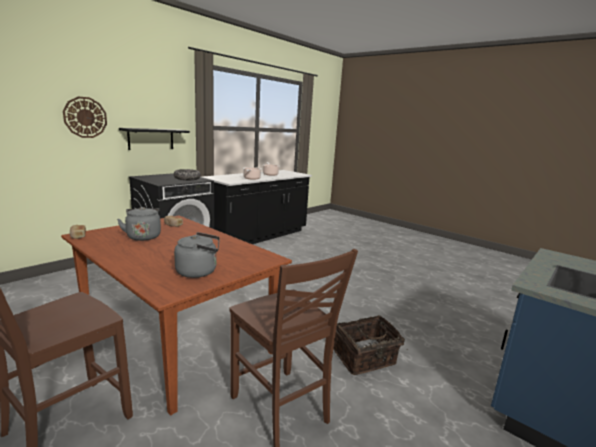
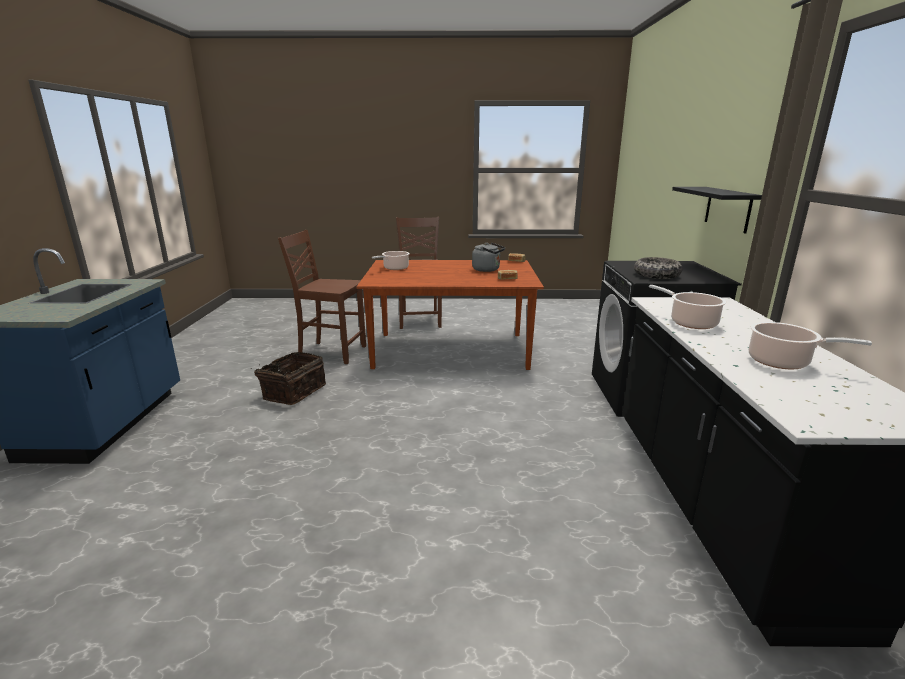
camera: 140 degrees right, 5 degrees up
(85, 117) = (688, 171): wall clock -> none
(199, 272) = (394, 268): grey kettle -> cooking pot

